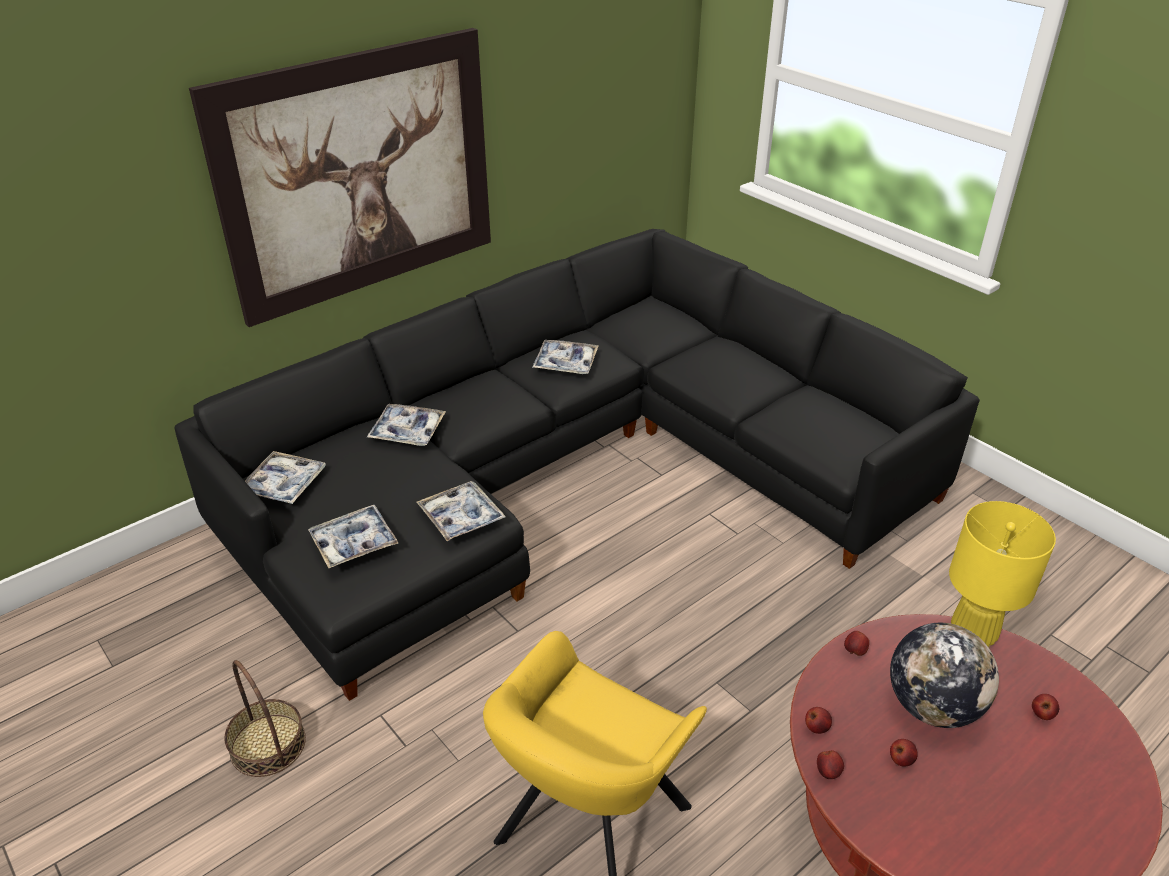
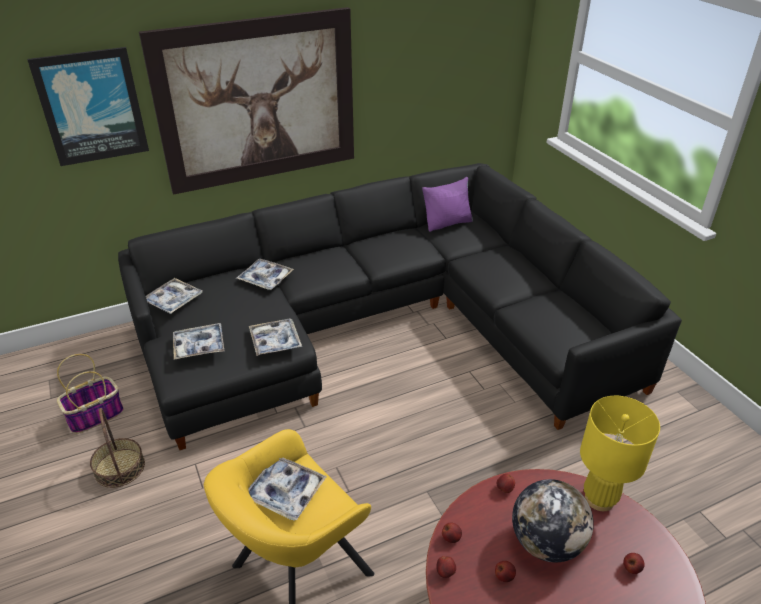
camera: 15 degrees right, 0 degrees up
(124, 209) = (92, 106): none -> picture
(197, 677) = (96, 415): none -> basket
(565, 363) = (390, 249): tray -> tray (285, 492)
(628, 317) = (447, 223): none -> purple pillow

